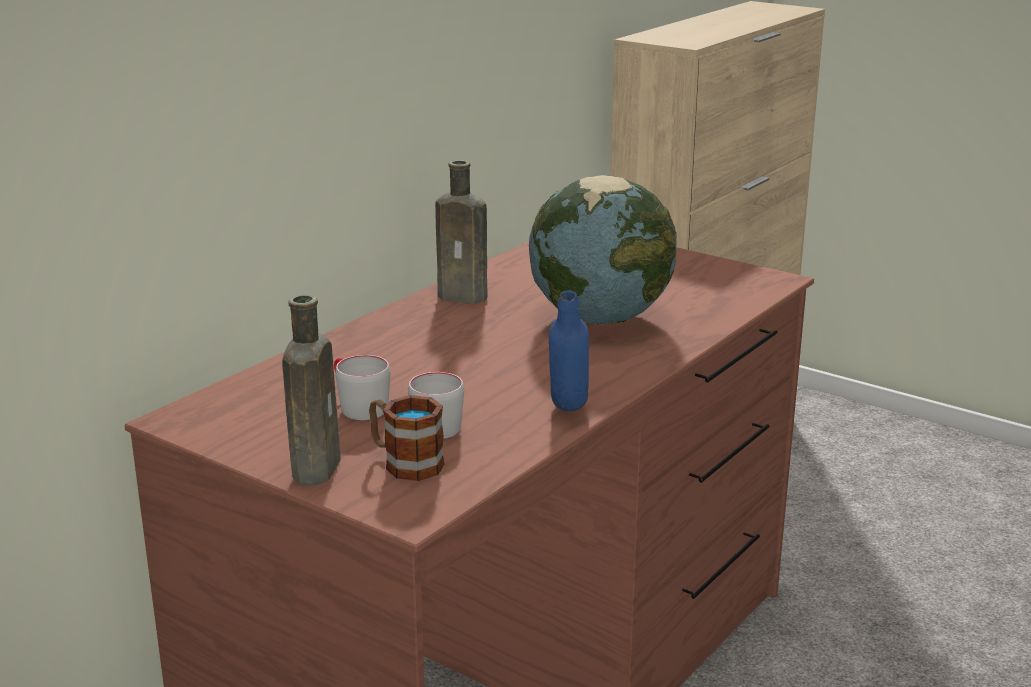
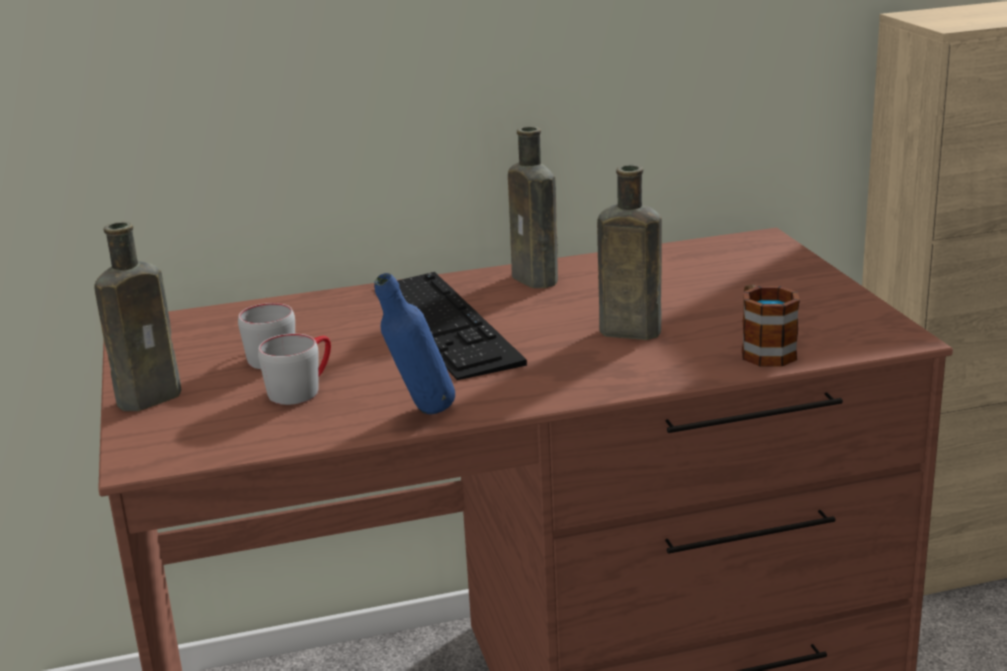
camera: 40 degrees right, 0 degrees up
(404, 462) = (217, 415): mug -> mug (763, 350)
(456, 346) = (445, 323): none -> keyboard
(601, 318) = (625, 331): globe -> brown bottle

